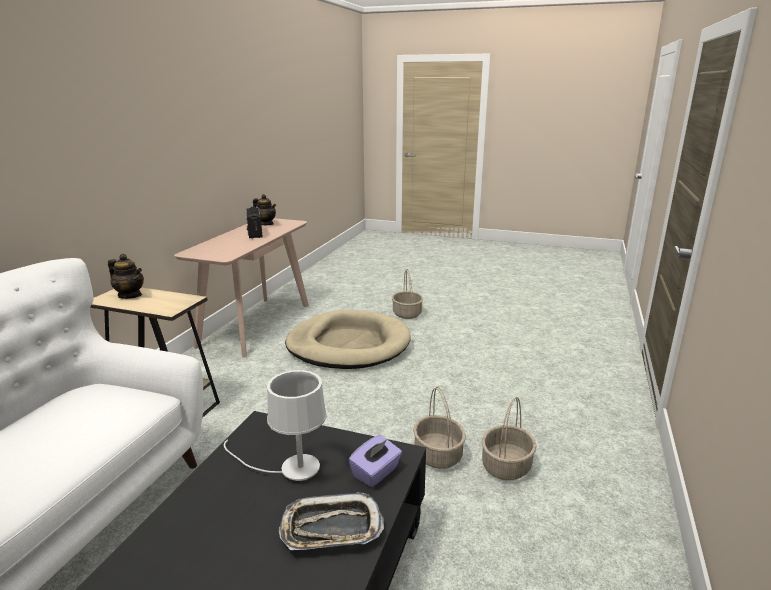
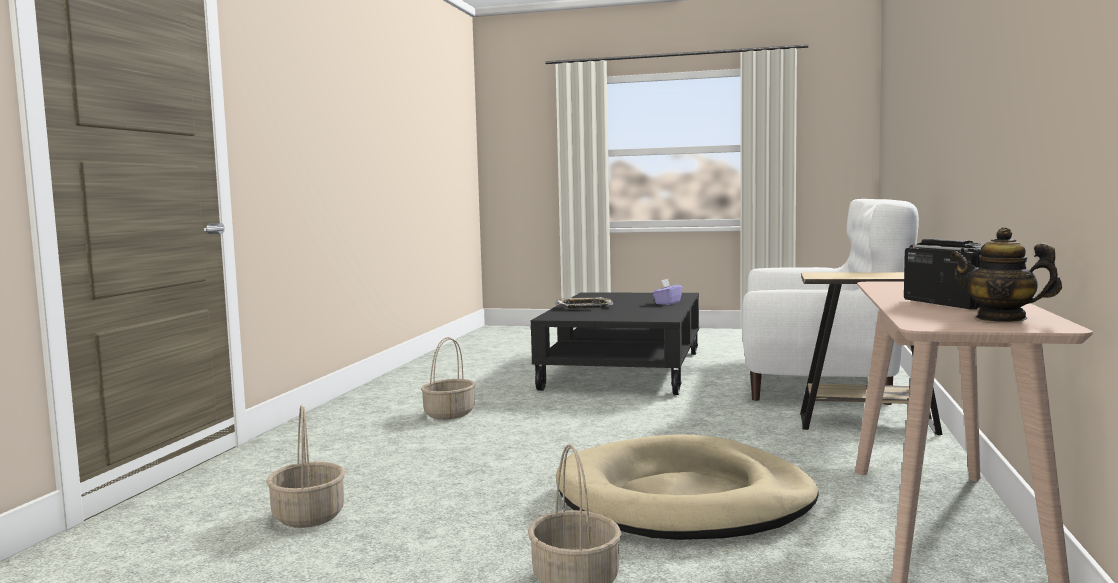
camera: 175 degrees right, 15 degrees down
(130, 295) = (898, 275): teapot -> none
(290, 470) = (623, 312): white table lamp -> none
(376, 473) = (564, 314): purple tissue box -> purple tissue box (667, 303)
(438, 455) = (516, 415): basket -> basket (308, 516)

